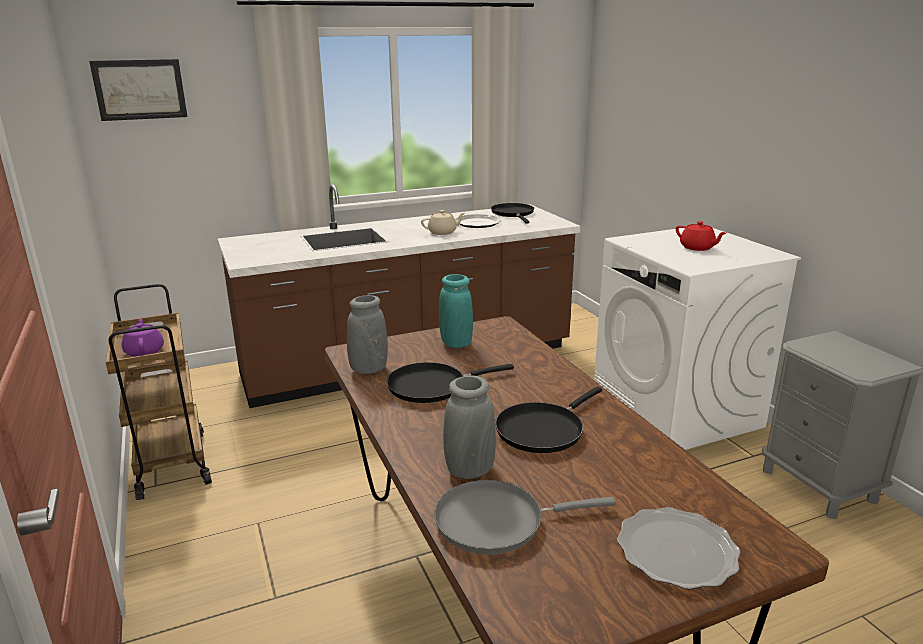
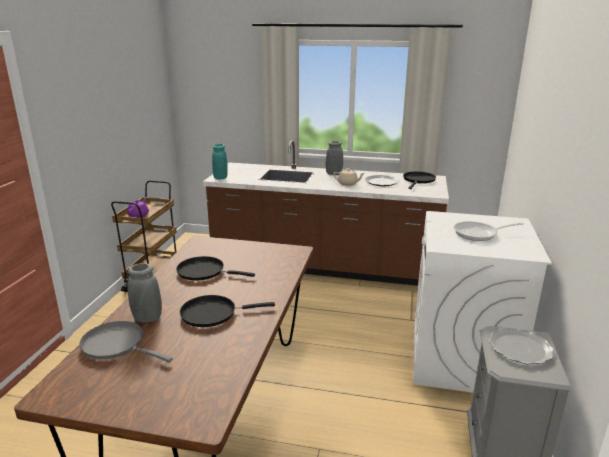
camera: 35 degrees right, 0 degrees up
(140, 89) = (202, 72): picture -> none
(369, 369) = (193, 253): grey vase -> grey vase (334, 174)
(456, 344) = (255, 253): turquoise vase -> turquoise vase (220, 178)
(676, 551) = (159, 397): plate -> plate (520, 348)
(697, 248) = (479, 234): red teapot -> frying pan

